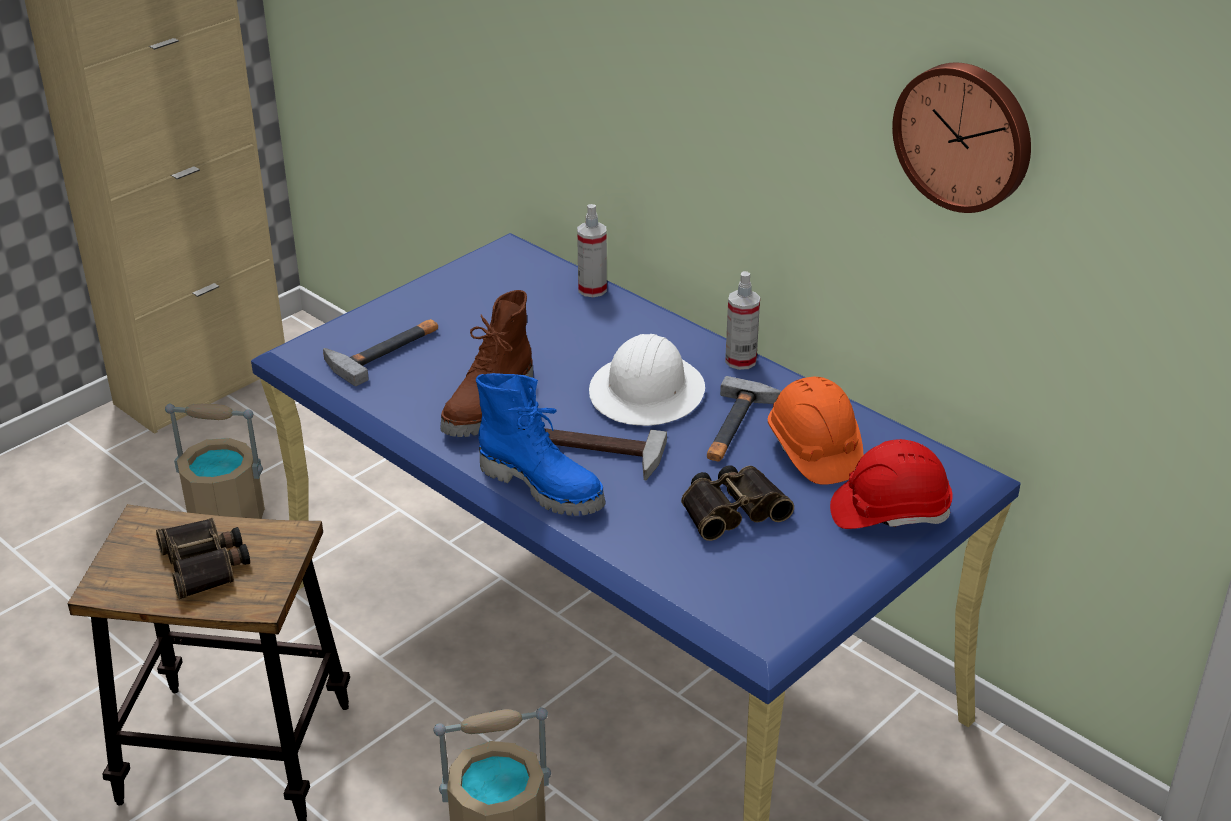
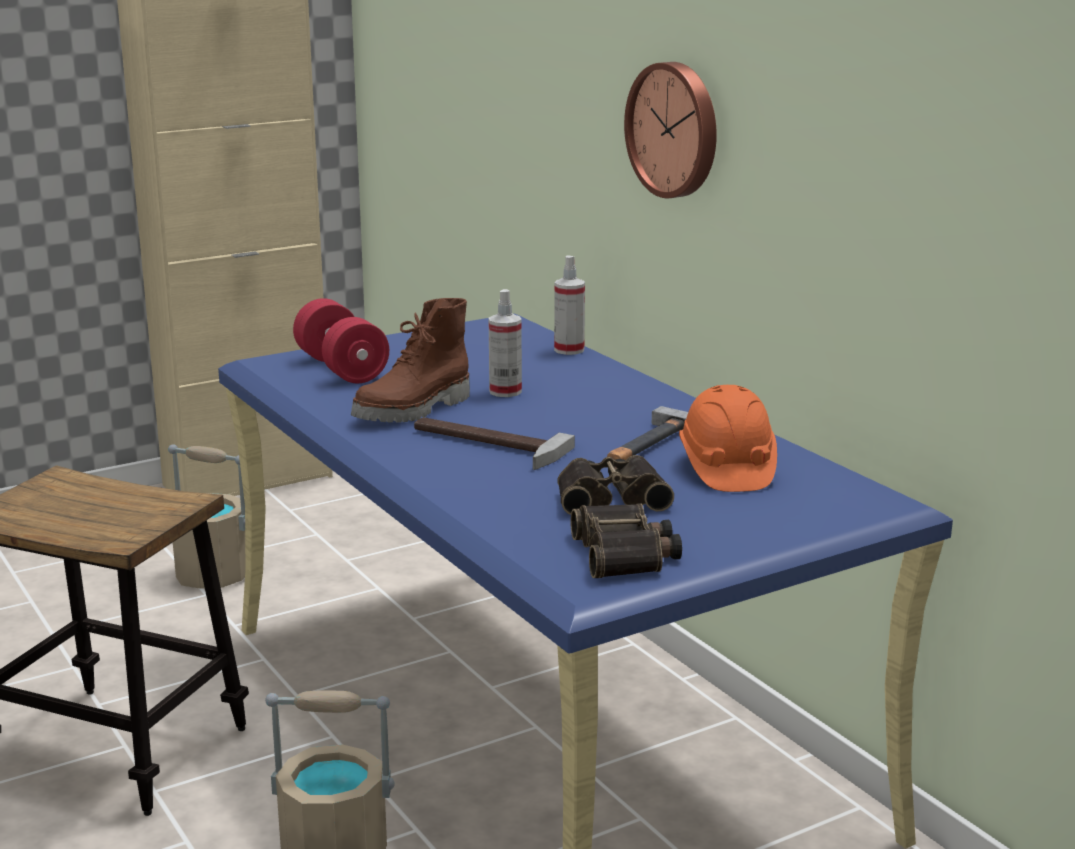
camera: 15 degrees right, 15 degrees down
(205, 564) = (94, 511): binoculars -> binoculars (625, 554)
(385, 351) = (341, 368): hammer -> red dumbbell
(543, 486) = (427, 463): blue boot -> none
(647, 392) = (577, 416): white hard hat -> none
(740, 361) = (688, 405): spray bottle -> spray bottle (505, 391)
(889, 512) = (783, 517): red hard hat -> none
(965, 135) = (895, 114): wall clock -> wall clock (675, 129)

